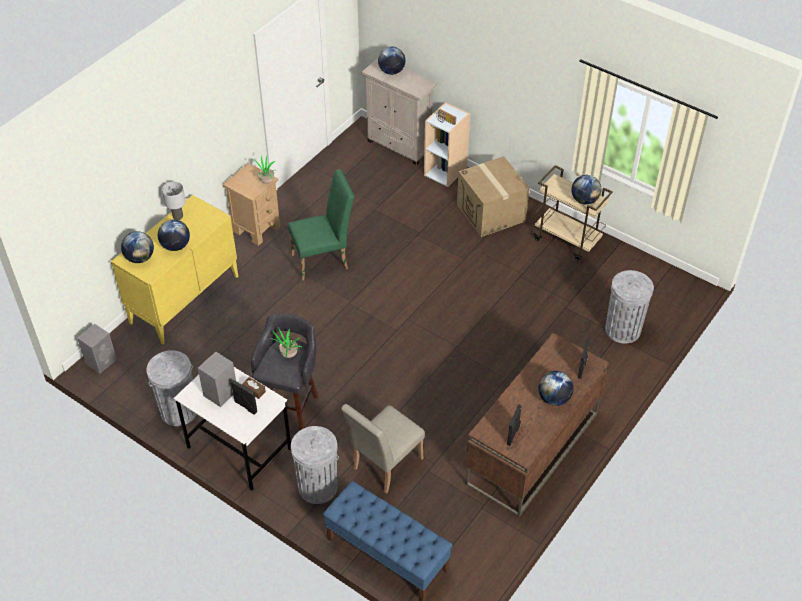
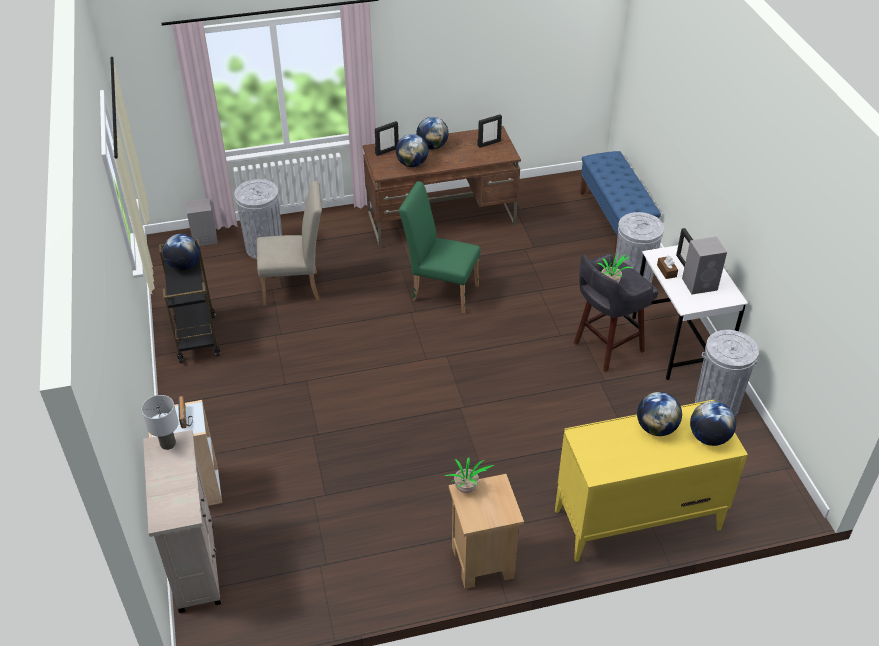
camera: 140 degrees left, 5 degrees down
(101, 361) = (775, 503): grey speaker -> grey speaker (204, 238)
(178, 217) = (627, 464): white table lamp -> white table lamp (167, 444)
(324, 260) = (443, 468): green chair -> green chair (440, 291)
(383, 466) = (566, 267): beige chair -> beige chair (296, 288)
(391, 71) = (167, 495): globe -> globe (412, 164)
(491, 213) = (218, 409): cardboard box -> none
(567, 242) = (197, 336): beige cart -> black cart

